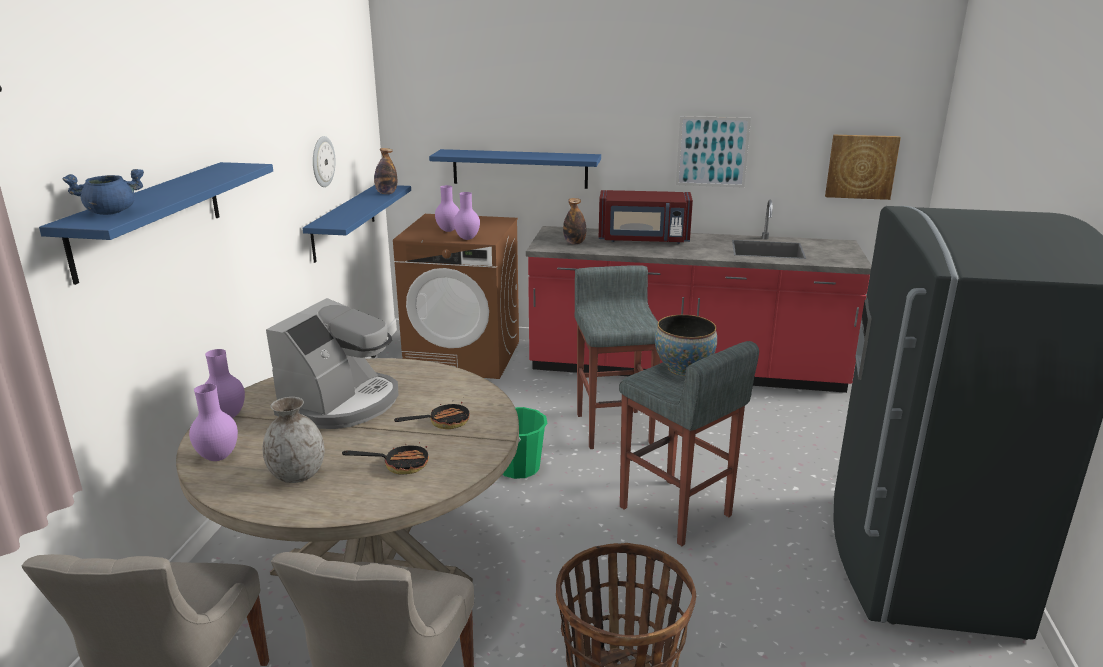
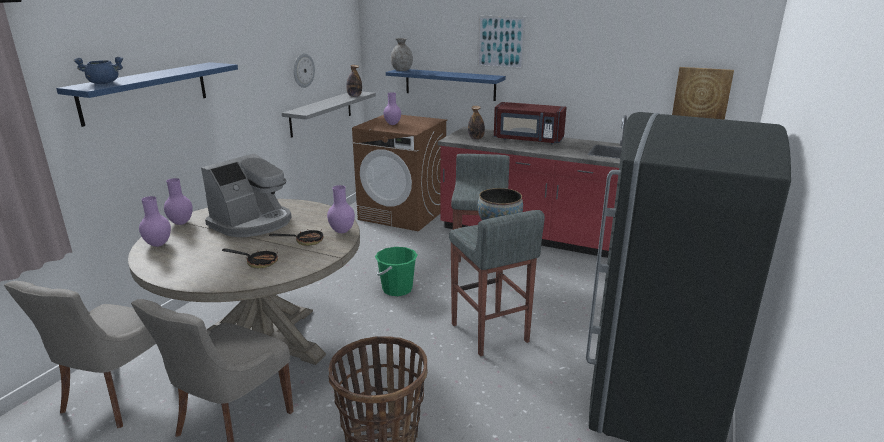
camera: 15 degrees right, 0 degrees up
(297, 475) = (194, 260): grey vase -> grey vase (402, 70)
(344, 222) = (321, 113): blue shelf -> grey shelf
(467, 238) = (400, 130): purple vase -> purple vase (342, 231)
(712, 152) = (585, 77): picture -> picture (500, 42)

